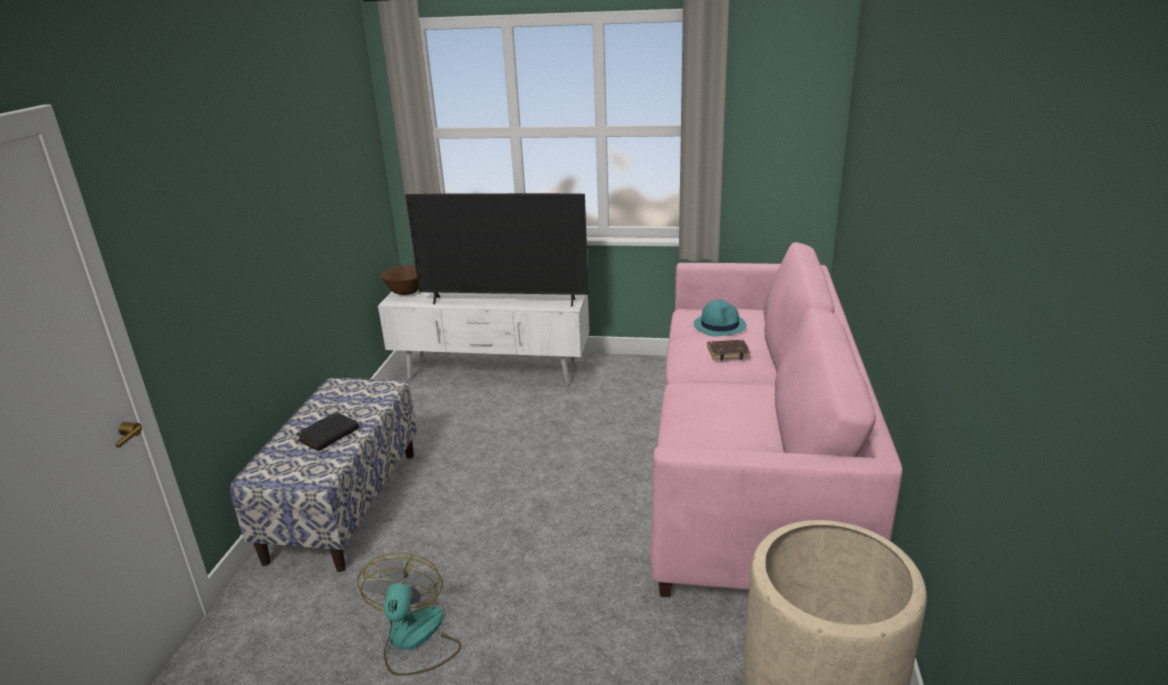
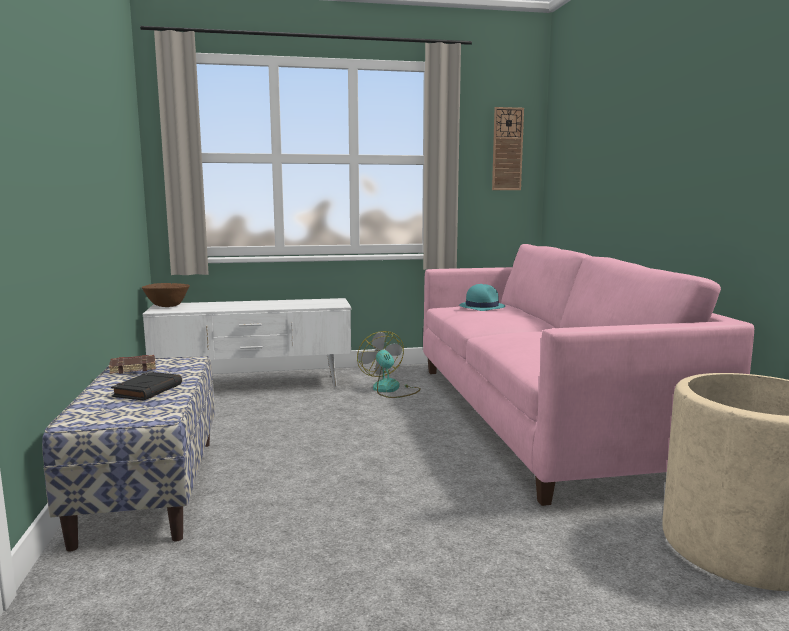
camera: 20 degrees left, 15 degrees down
(414, 640) = (310, 582): fan -> fan (390, 389)
(504, 301) = (273, 306): television -> none
(728, 352) = (507, 316): brown book -> brown book (133, 368)
(794, 114) = (507, 149): none -> wall clock

